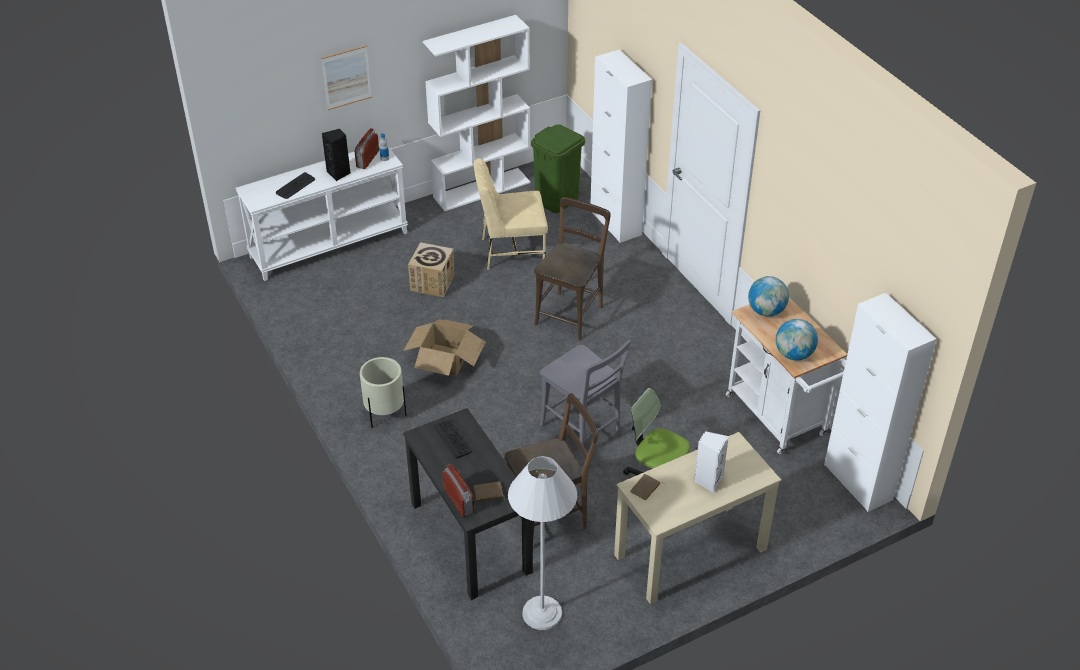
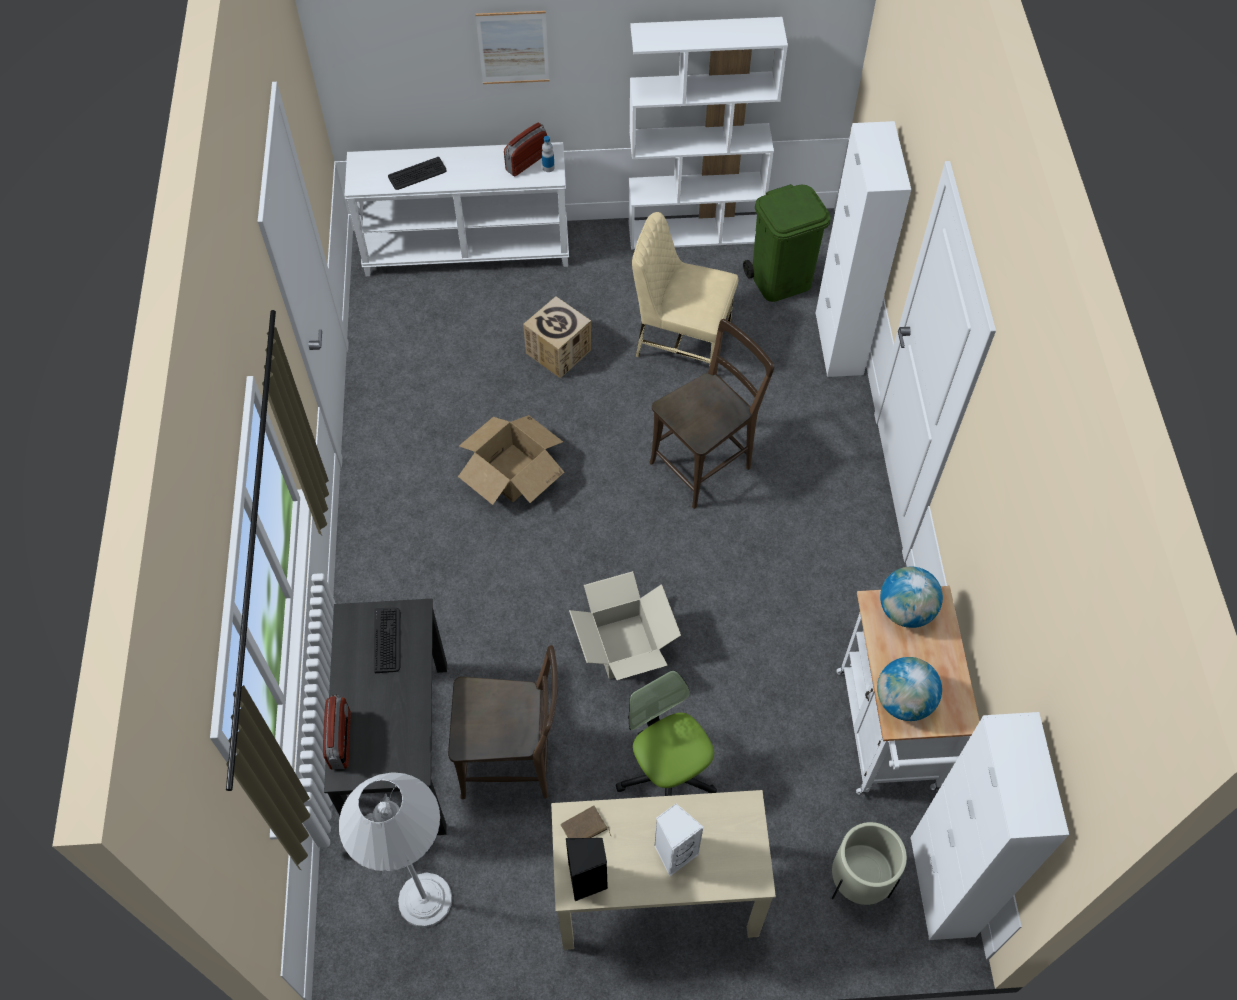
camera: 25 degrees right, 15 degrees up
(339, 173) = (480, 172): black speaker -> black speaker (588, 880)
(385, 414) = (400, 524): beige planter -> beige planter (859, 882)
(488, 493) = (383, 745): brown book -> none
(583, 429) = (624, 647): grey chair -> cardboard box

